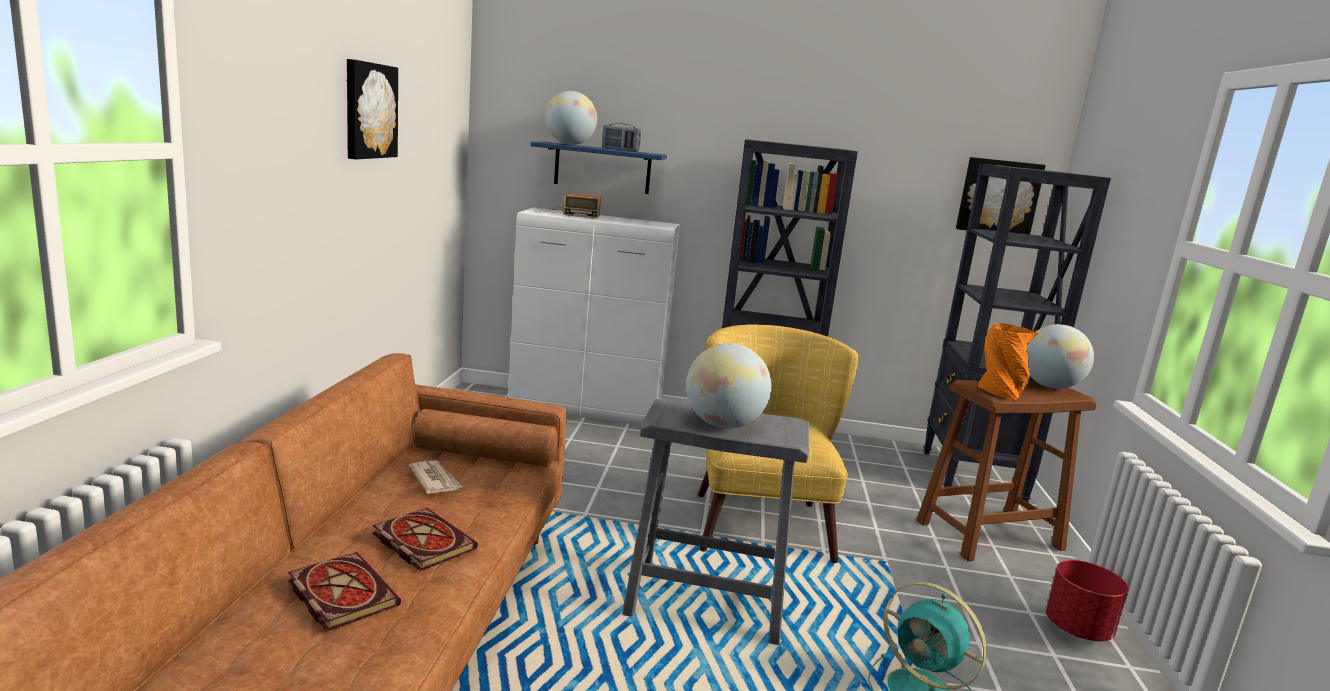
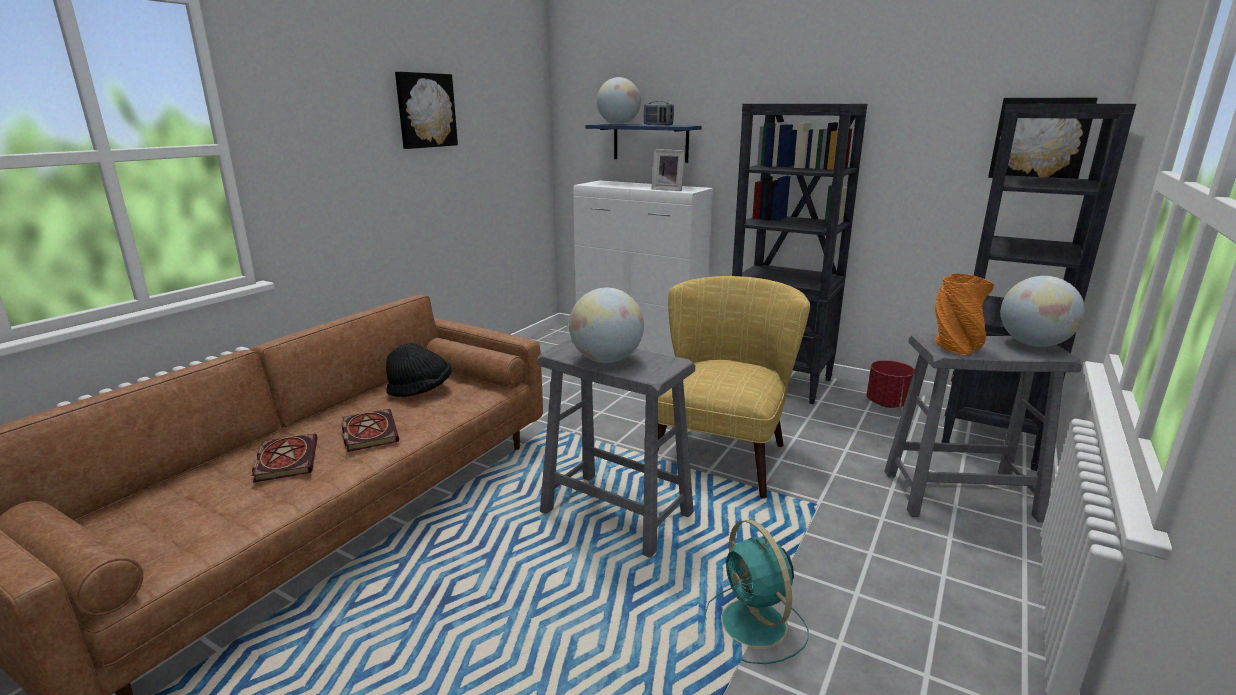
camera: 25 degrees right, 5 degrees up
(435, 480) = (421, 390): newspaper -> black hat
(564, 213) = (615, 183): radio -> none
(639, 224) = (668, 189): none -> picture frame
(990, 535) = (961, 495): brown stool -> grey stool
(1077, 629) = (988, 602): red planter -> red planter (887, 403)

